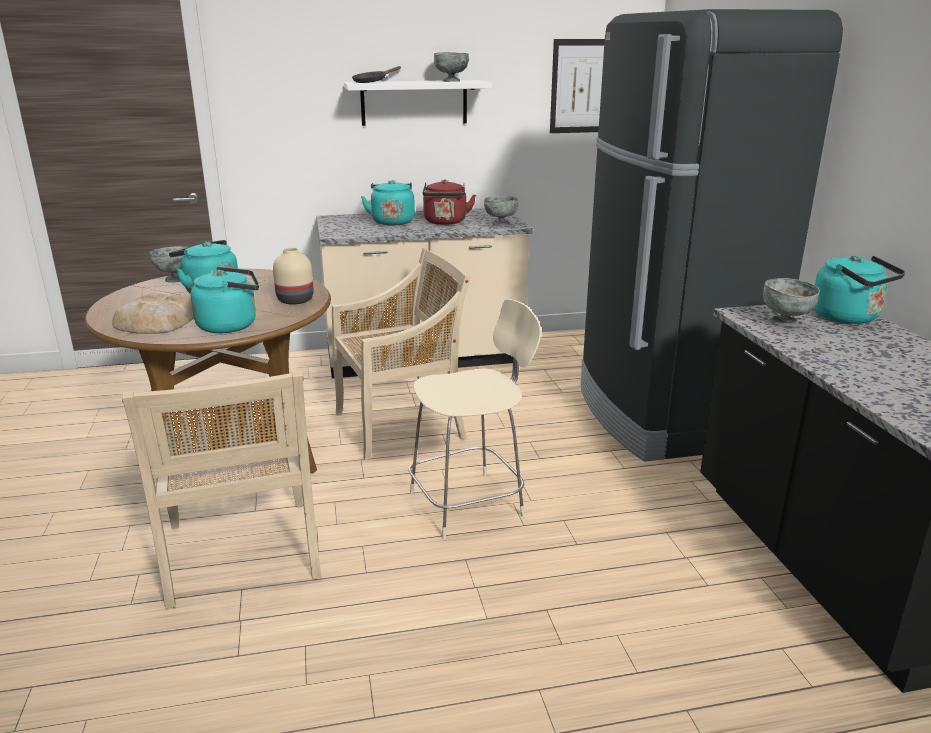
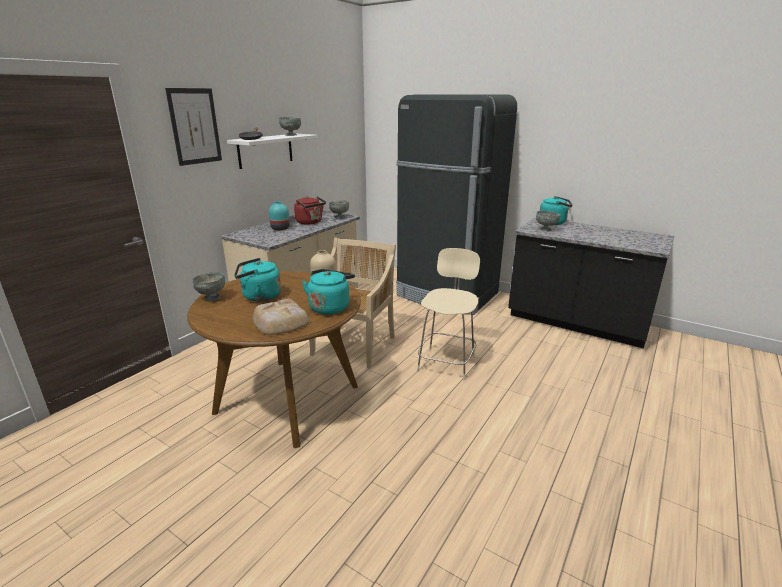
camera: 45 degrees left, 0 degrees up
(242, 553) = (400, 438): beige chair -> none
(392, 221) = (280, 228): turquoise kettle -> turquoise vase
(581, 86) = (338, 134): picture -> picture (195, 126)

